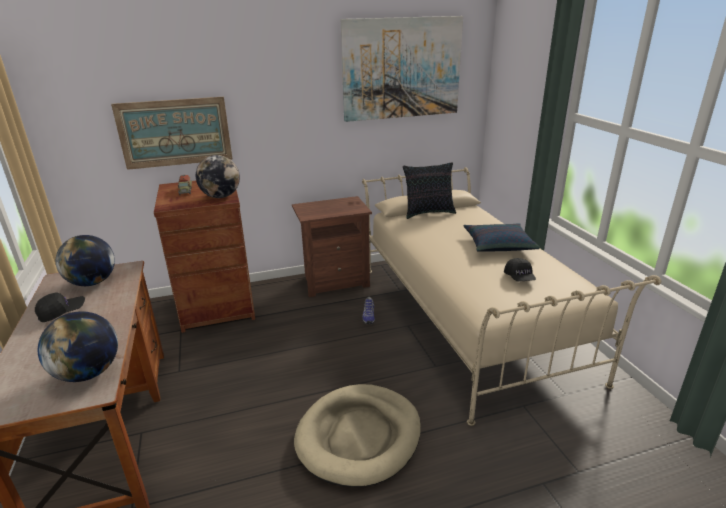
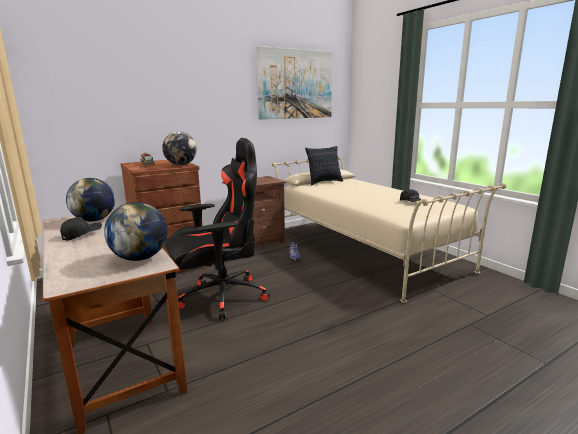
camera: 15 degrees left, 10 degrees down
(175, 132) = (135, 121): picture -> none
(244, 374) = (217, 298): none -> black office chair
(359, 436) = (329, 320): beige dog bed -> none
(498, 245) = (384, 191): blue pillow -> none

